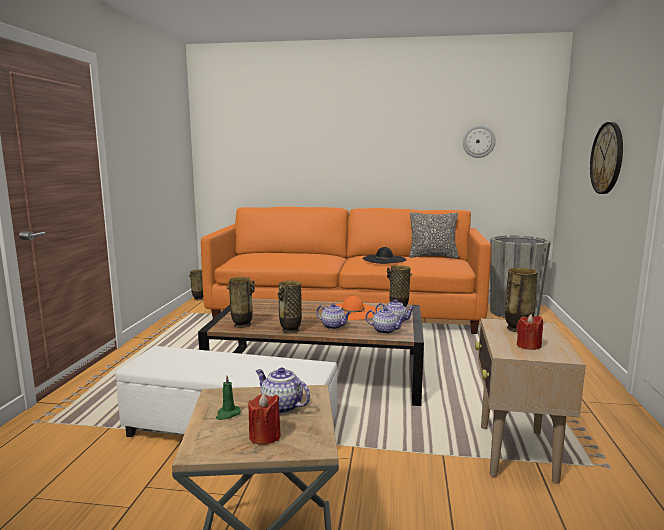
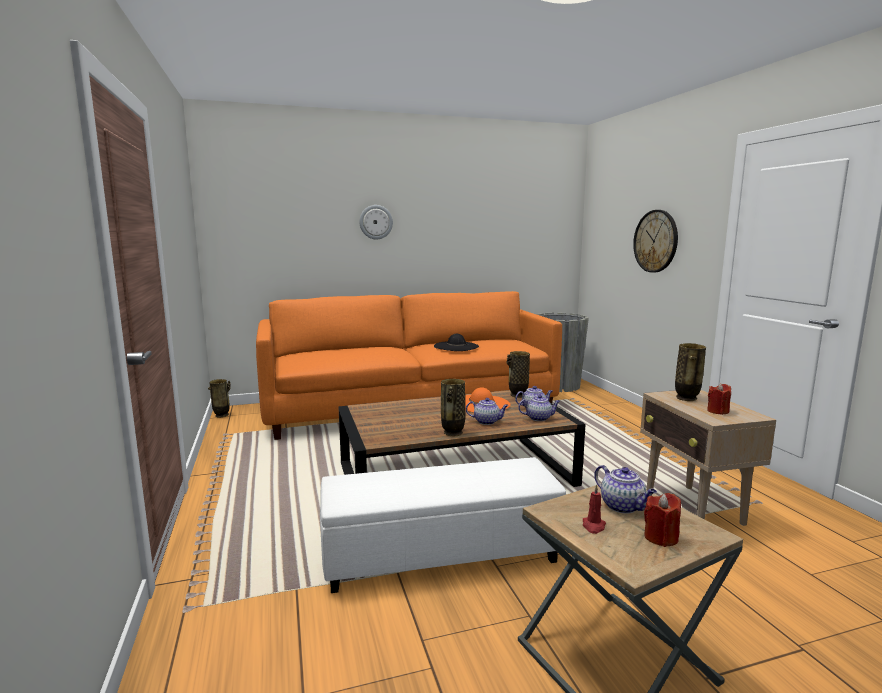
camera: 25 degrees left, 0 degrees up
(227, 414) = (593, 526): green candle -> red candle
(242, 325) = (394, 436): vase -> none
(281, 406) = (623, 506): teapot -> teapot turned 135 degrees counterclockwise
(432, 256) = (492, 339): pillow -> none
(478, 141) = (515, 224): wall clock -> wall clock (376, 222)

